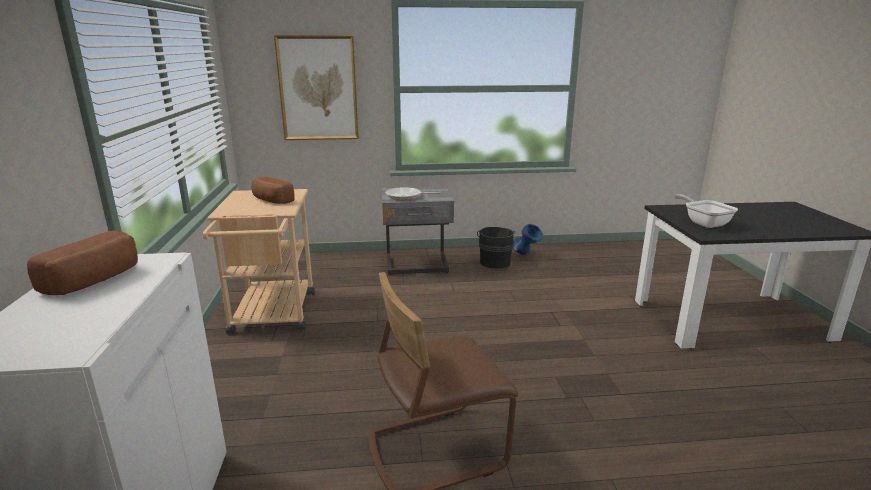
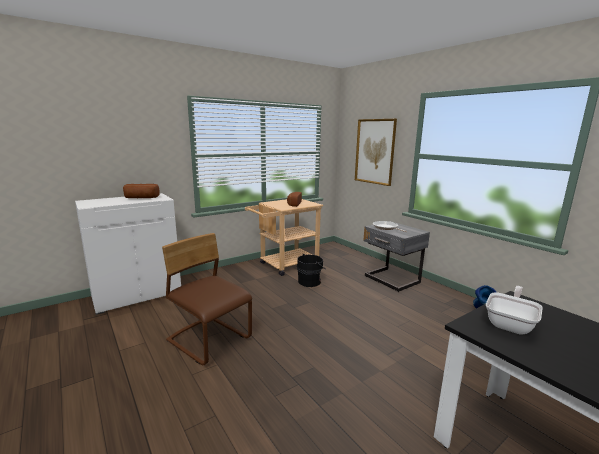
camera: 60 degrees right, 5 degrees down
(495, 262) = (445, 303): black bucket -> black bucket (310, 281)

